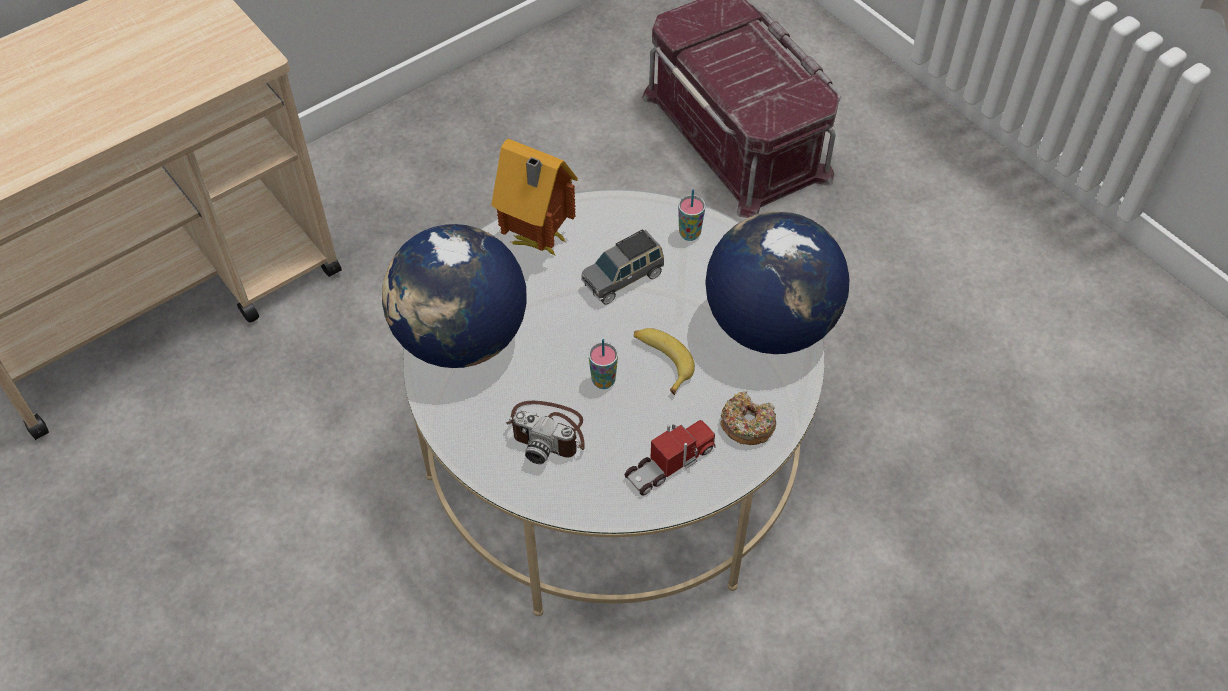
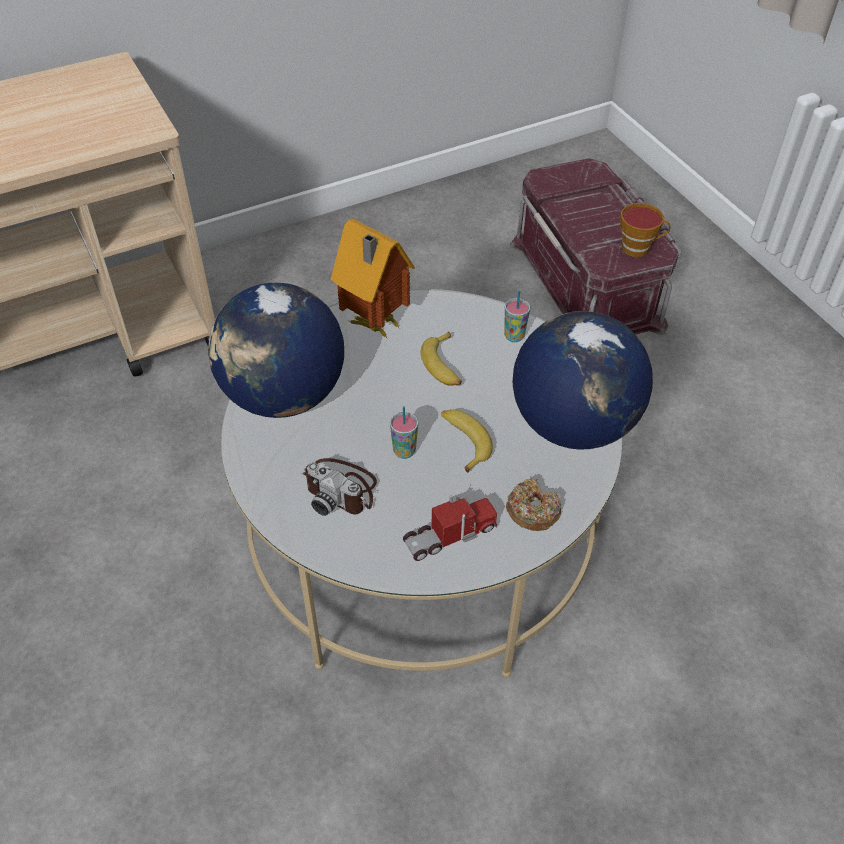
camera: 10 degrees right, 5 degrees down
(623, 278) = (444, 365): grey toy car -> banana
(795, 98) = (639, 248): none -> cup

